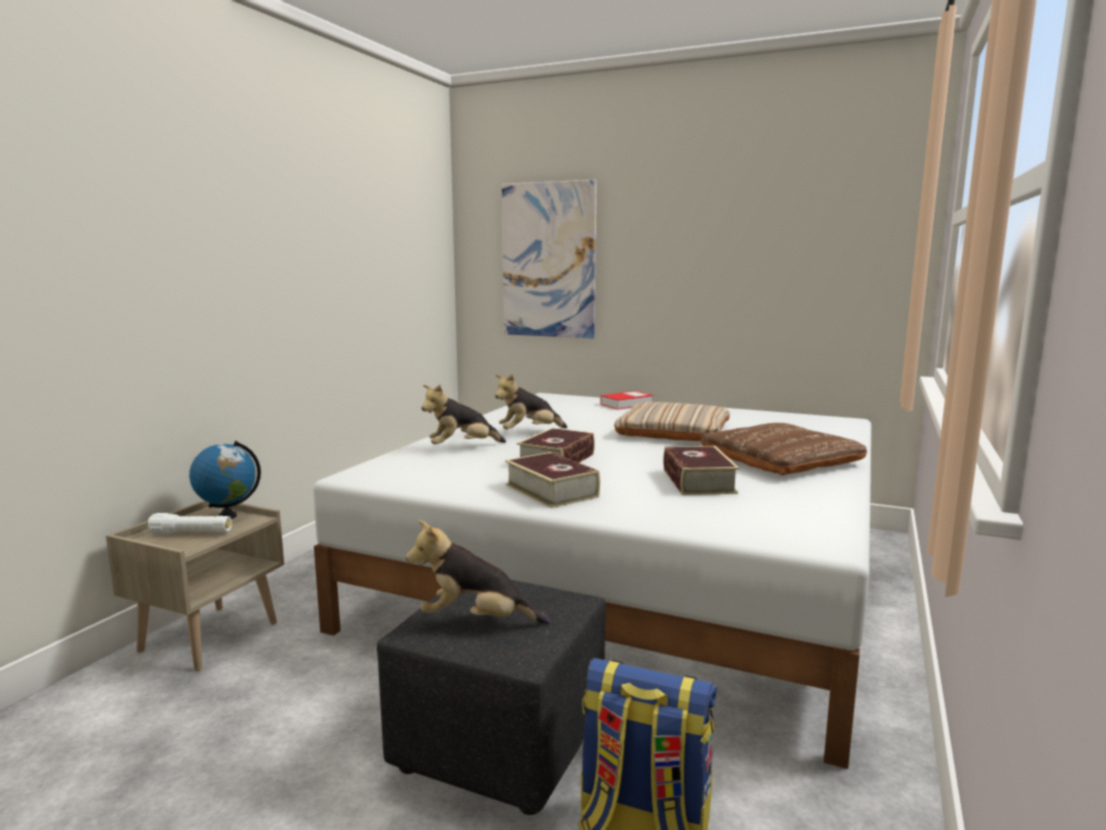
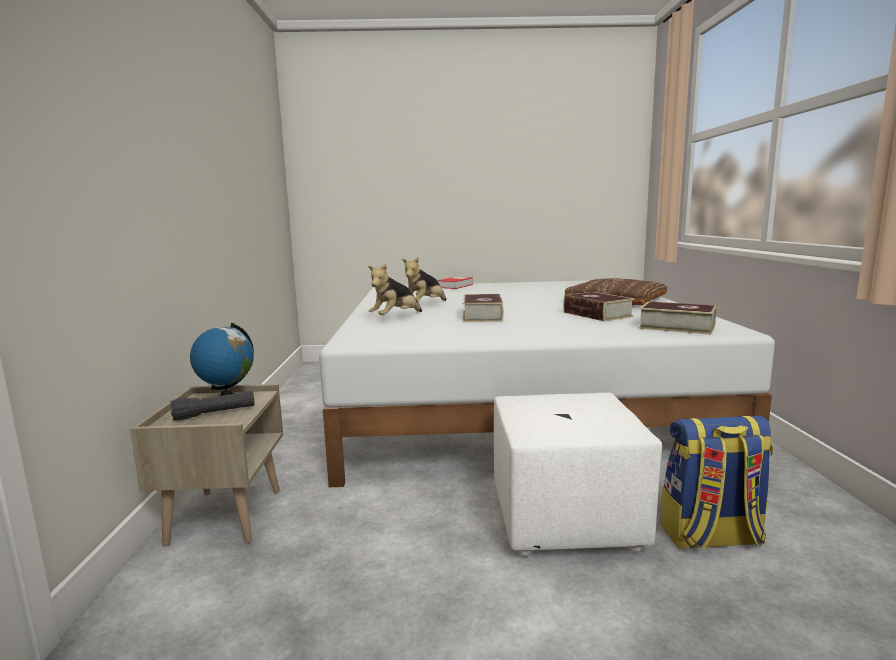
camera: 25 degrees left, 0 degrees up
(191, 533) = (215, 414): white flashlight -> black flashlight
(476, 621) = (562, 419): plush toy -> none
(502, 745) = (566, 518): black ottoman -> white ottoman
(548, 260) = (375, 179): picture -> none
(551, 490) = (520, 330): book -> book (676, 327)
(673, 431) = (520, 295): beige pillow -> none

